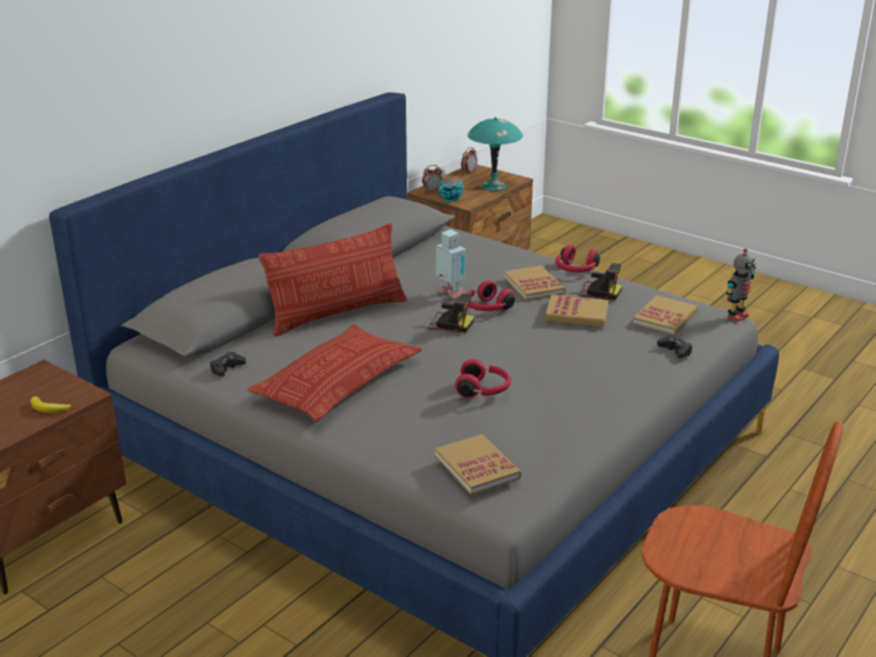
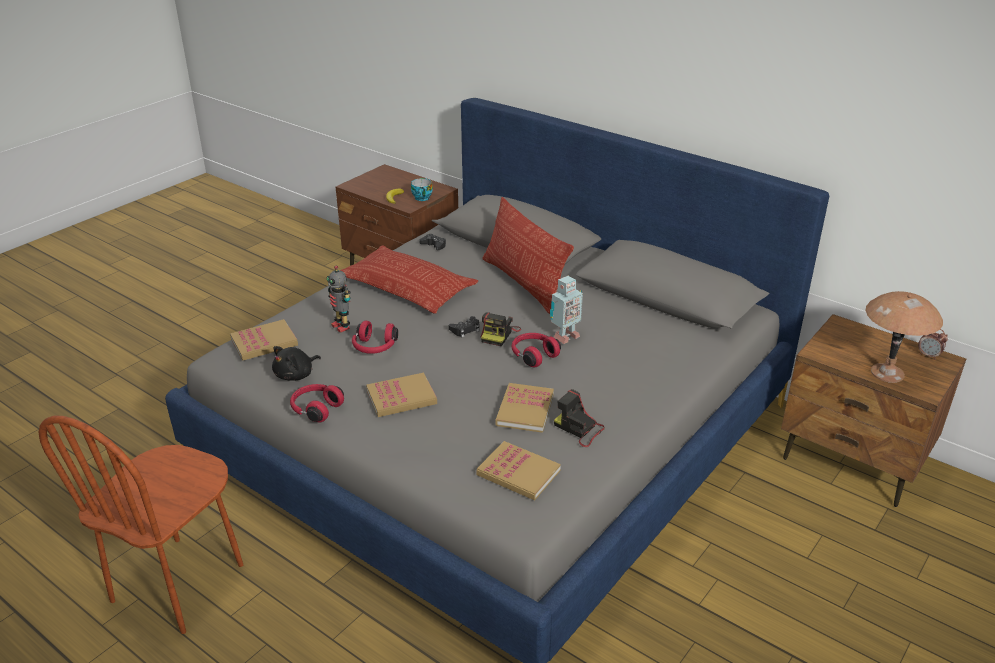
camera: 90 degrees right, 5 degrees up
(432, 190) = (848, 329): alarm clock -> none
(450, 199) = (825, 341): cup -> cup (421, 197)
(494, 186) = (887, 373): turquoise table lamp -> brown table lamp
(534, 285) = (589, 386): book -> book (401, 397)
(538, 442) = (296, 375): none -> black plush toy
(575, 270) = (639, 419): red headphones -> red headphones (316, 409)
(598, 292) = (579, 429): camera -> camera turned 105 degrees clockwise
(675, 350) = (441, 470): black game controller -> black game controller (465, 329)
(736, 316) = (530, 536): toy robot -> toy robot (342, 326)

